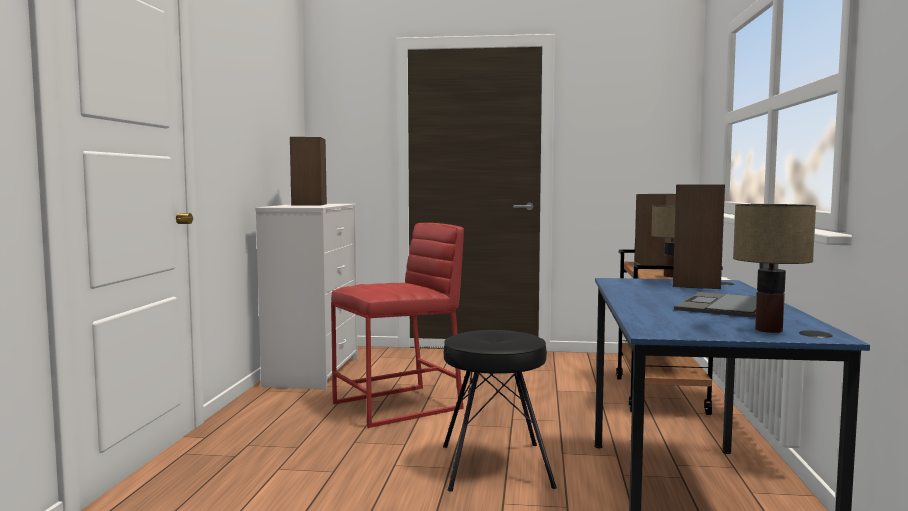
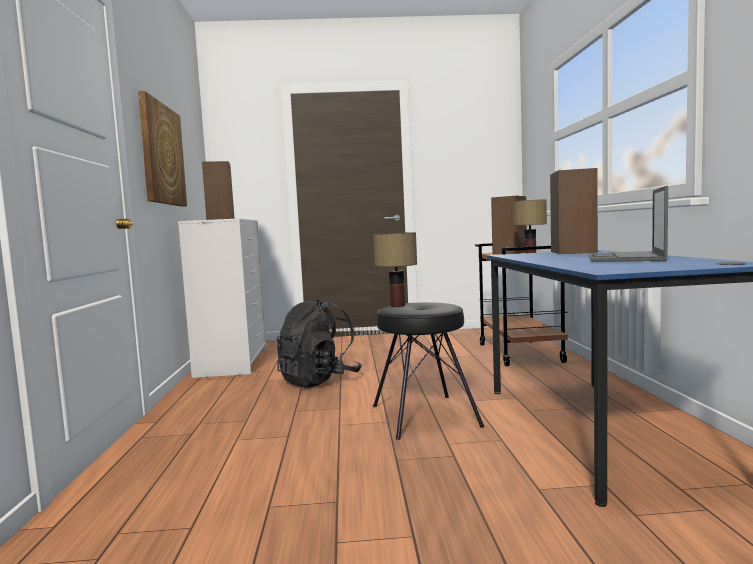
camera: 10 degrees left, 0 degrees up
(241, 132) = (161, 154): none -> picture
(399, 406) = (319, 380): red stool -> black backpack
(769, 329) = (691, 264): table lamp -> table lamp (398, 305)

